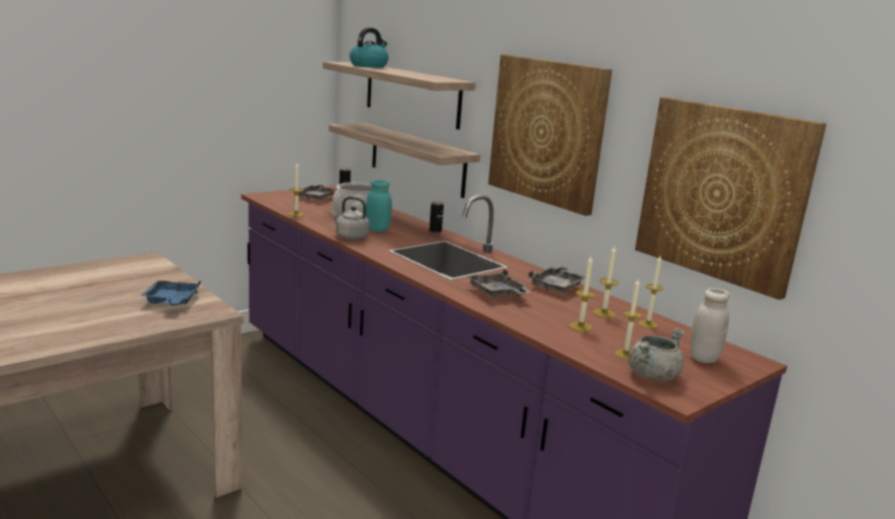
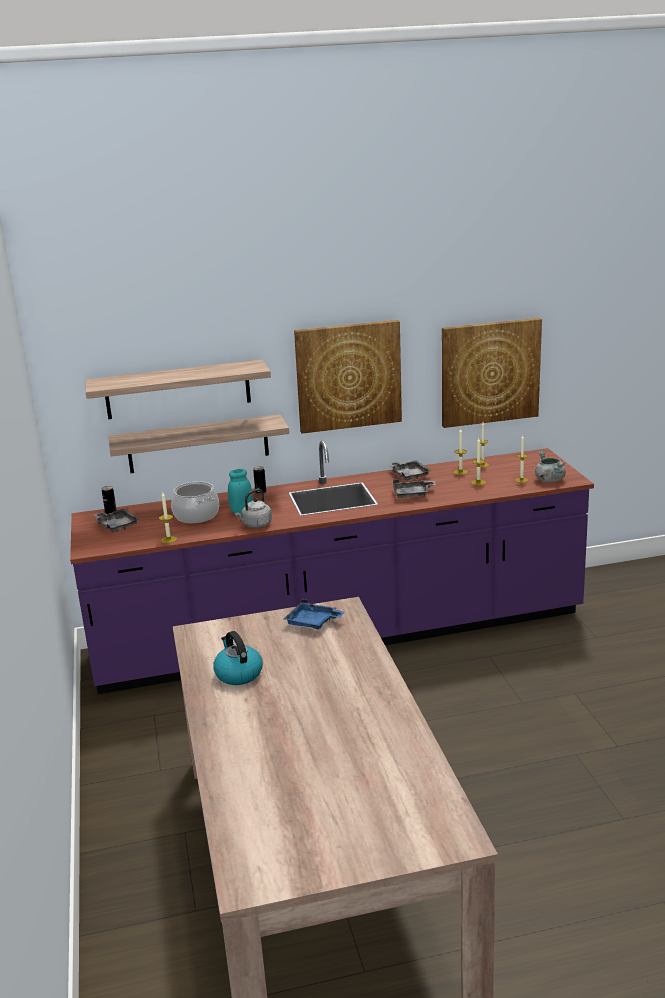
camera: 60 degrees left, 5 degrees up
(369, 66) = (132, 379): kettle -> kettle (238, 674)
(703, 358) = (533, 463): white jar -> none

